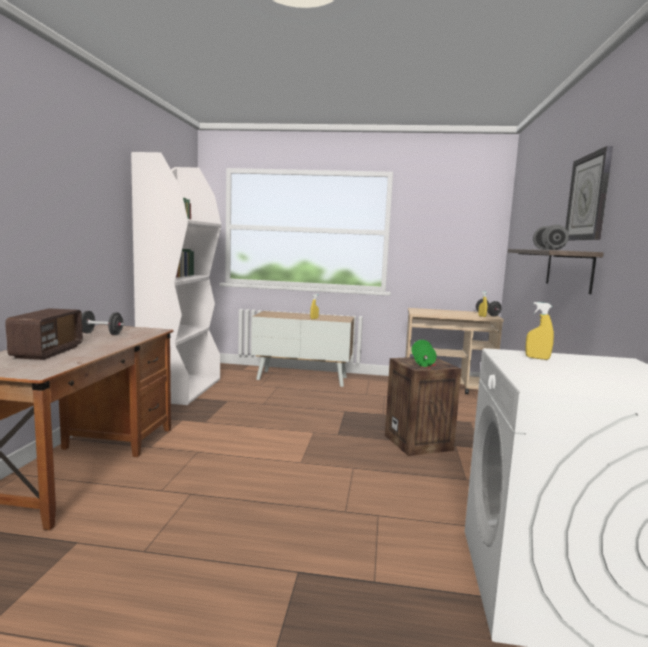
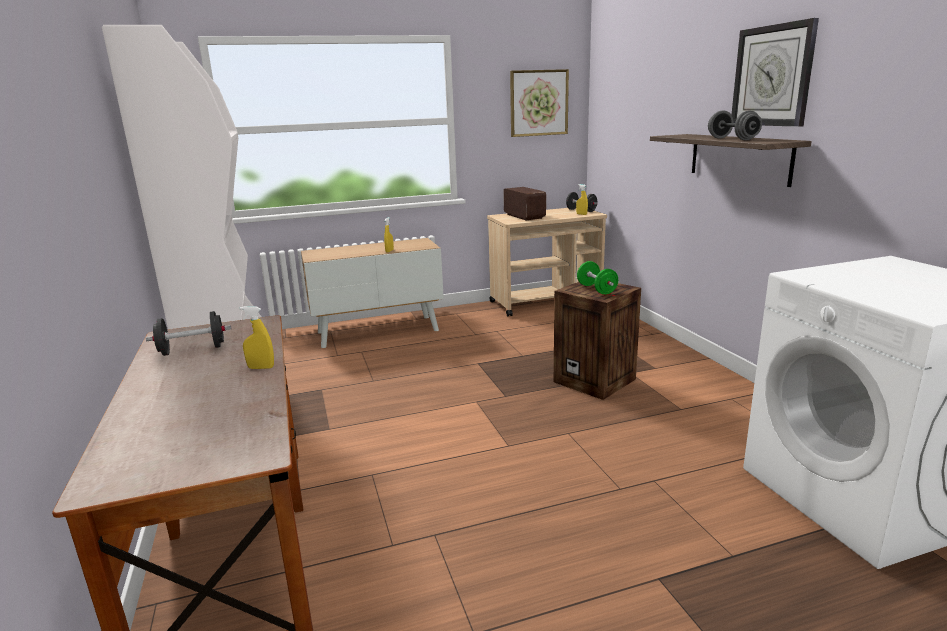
camera: 25 degrees left, 10 degrees up
(47, 352) = (183, 409): radio -> radio (524, 216)
(462, 225) = (539, 103): none -> picture
(537, 358) = (839, 276): yellow spray bottle -> yellow spray bottle (261, 368)

